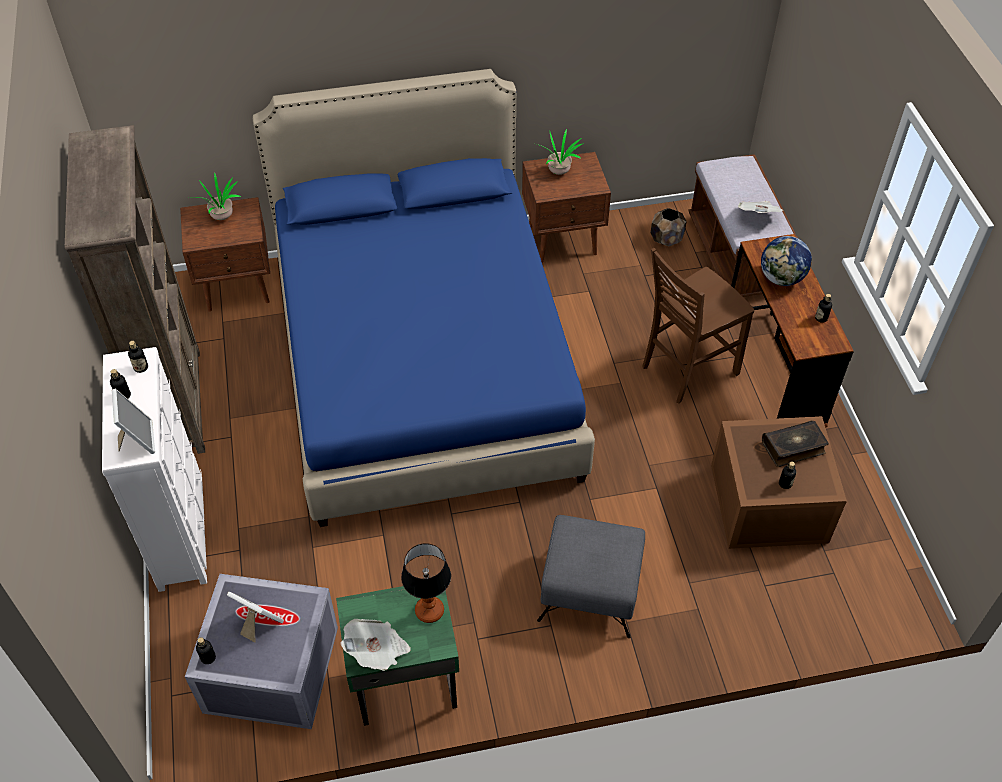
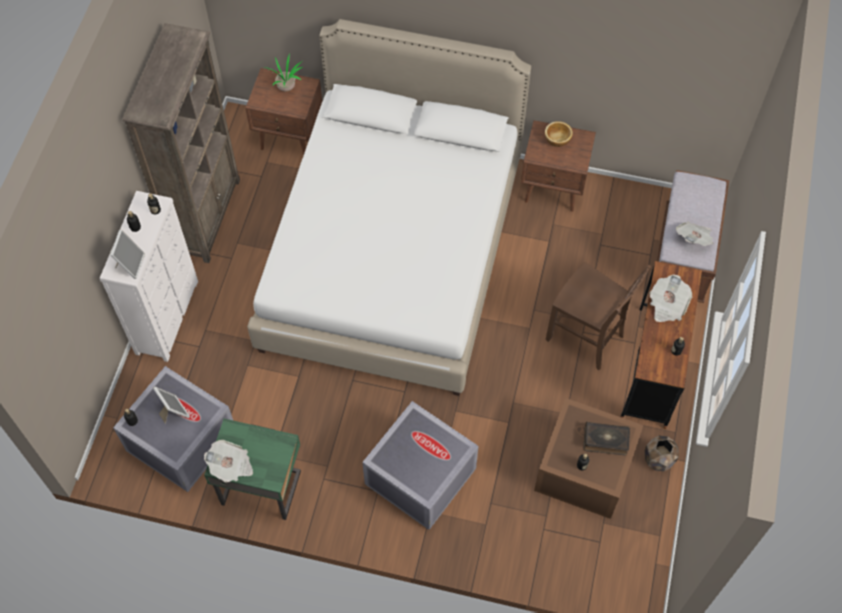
camera: 25 degrees right, 10 degrees up
(423, 363) = (392, 253): blue bed -> white bed
(429, 611) = (277, 454): table lamp -> none
(559, 171) = (557, 139): potted plant -> bowl
(589, 588) = (418, 476): grey ottoman -> grey storage box
(666, 239) = (636, 219): brown planter -> brown planter (659, 459)
(687, 370) = (586, 338): brown chair -> brown chair turned 135 degrees counterclockwise
(781, 278) = (667, 305): globe -> newspaper

